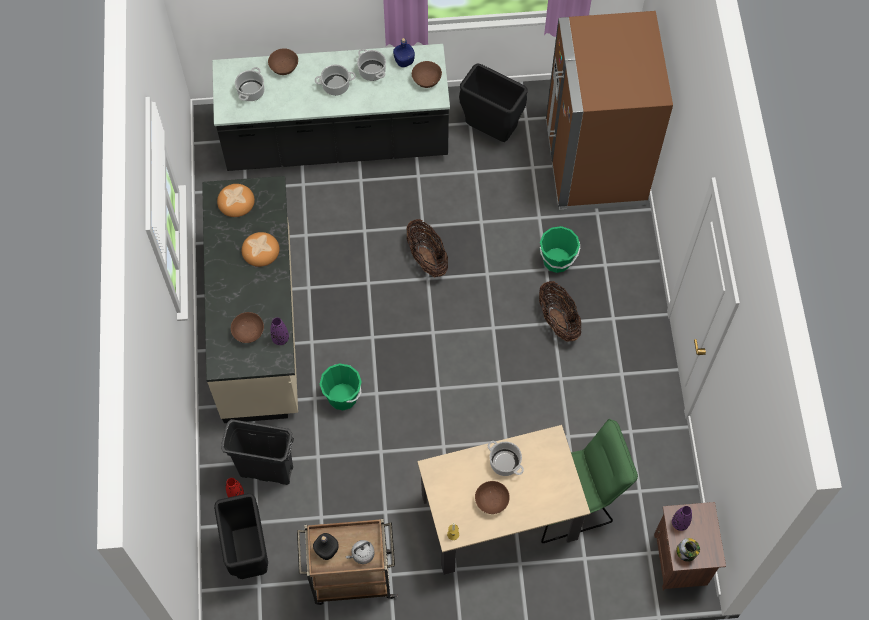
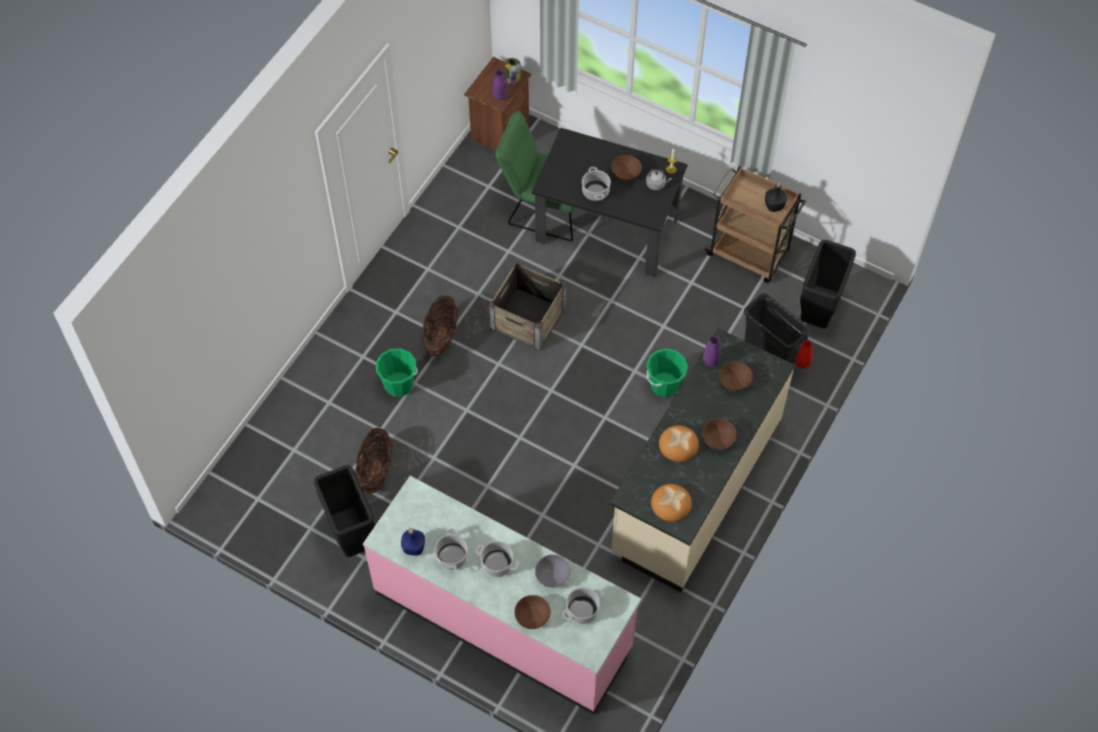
camera: 145 degrees left, 5 degrees down
(289, 101) = (553, 576): none -> grey bowl
(337, 142) = (503, 619): black counter -> pink counter
(361, 554) = (750, 189): grey kettle -> grey kettle (657, 184)
(426, 80) = (409, 515): brown bowl -> brown bowl (718, 439)
(427, 258) = (506, 455): basket -> basket (375, 471)
(499, 517) = (607, 229): beige dining table -> black dining table
(500, 383) = (528, 318): none -> crate
(594, 164) = (290, 446): brown fridge -> none

